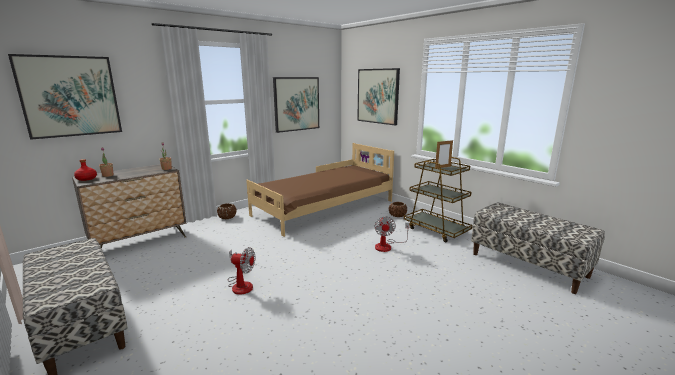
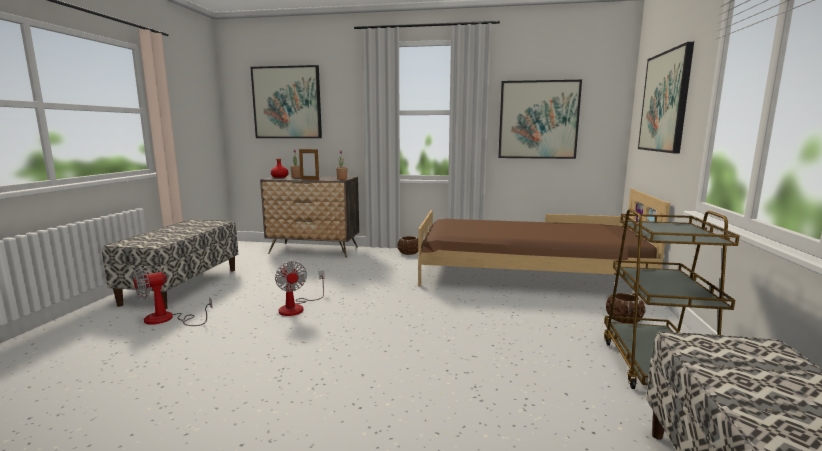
camera: 50 degrees right, 5 degrees down
(387, 246) = (514, 346): fan -> fan (167, 319)
(442, 167) = (678, 231): picture frame -> picture frame (309, 179)

